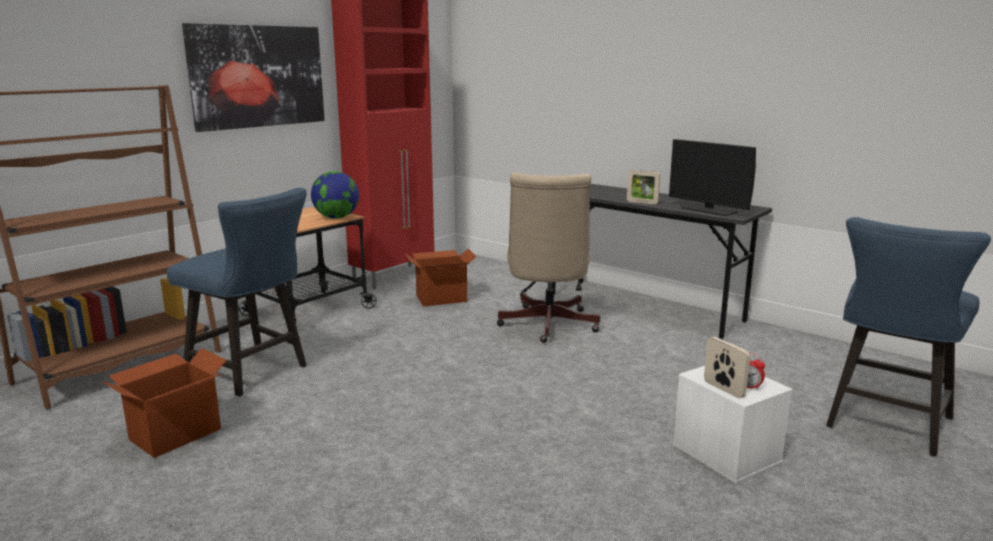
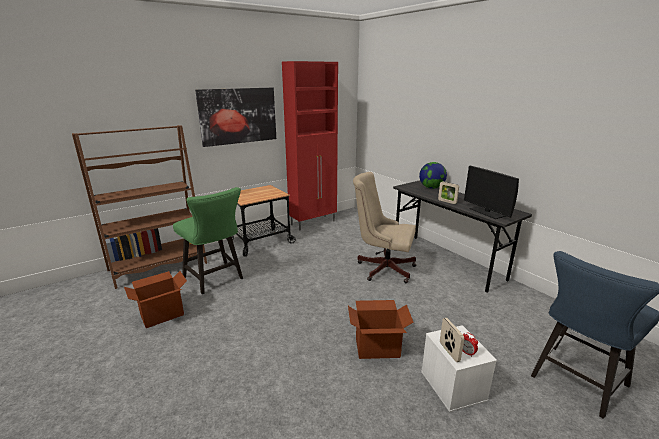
camera: 15 degrees right, 5 degrees up
(253, 373) = (215, 279): blue chair -> green chair
(336, 217) = (274, 194): globe -> globe (431, 188)
(441, 298) = (332, 240): cardboard box -> cardboard box (377, 347)
(547, 326) = (382, 268): beige office chair -> beige office chair turned 90 degrees clockwise

